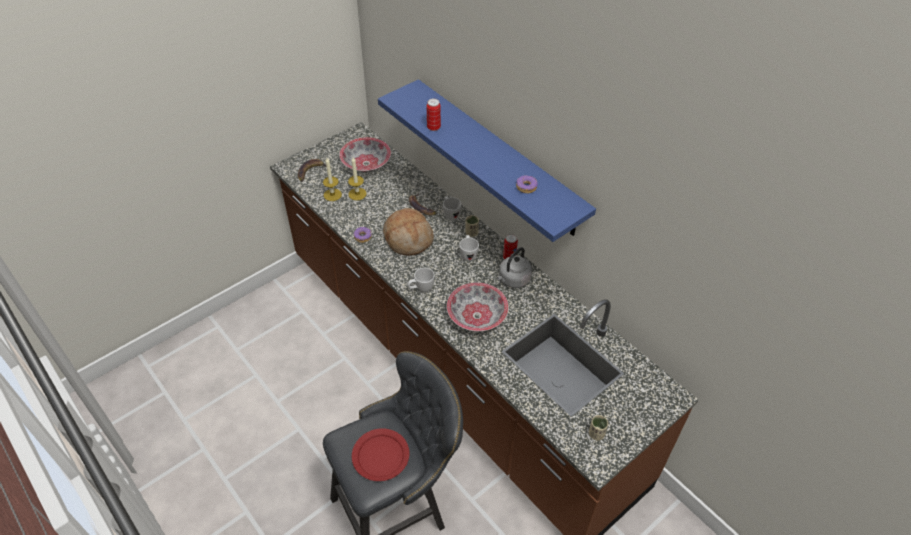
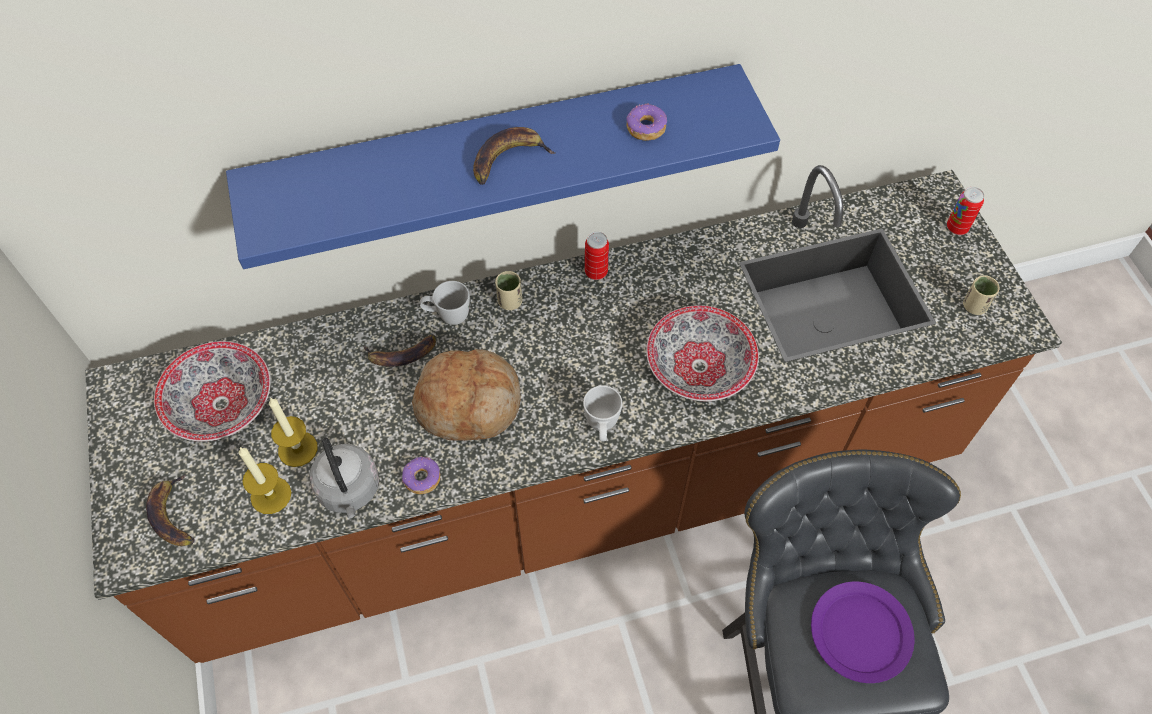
camera: 65 degrees left, 10 degrees up
(380, 456) = (861, 633): red plate -> purple plate
(433, 127) = (400, 198): can -> can (957, 228)
(468, 254) = (558, 326): white mug -> none
(476, 150) = (508, 159): none -> banana
(513, 280) = (646, 286): grey kettle -> grey kettle (350, 491)

